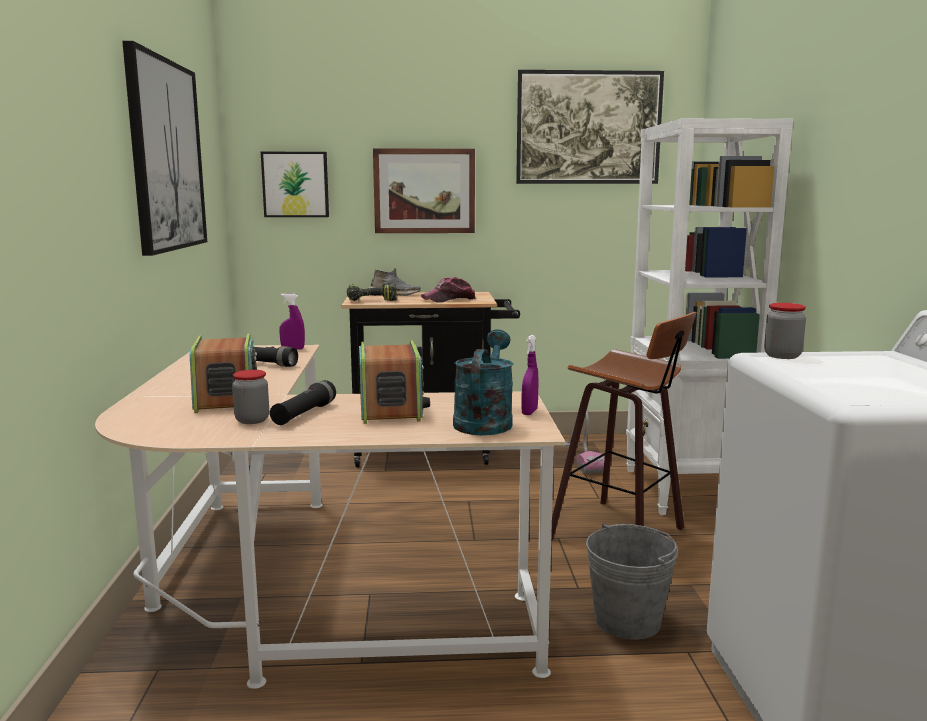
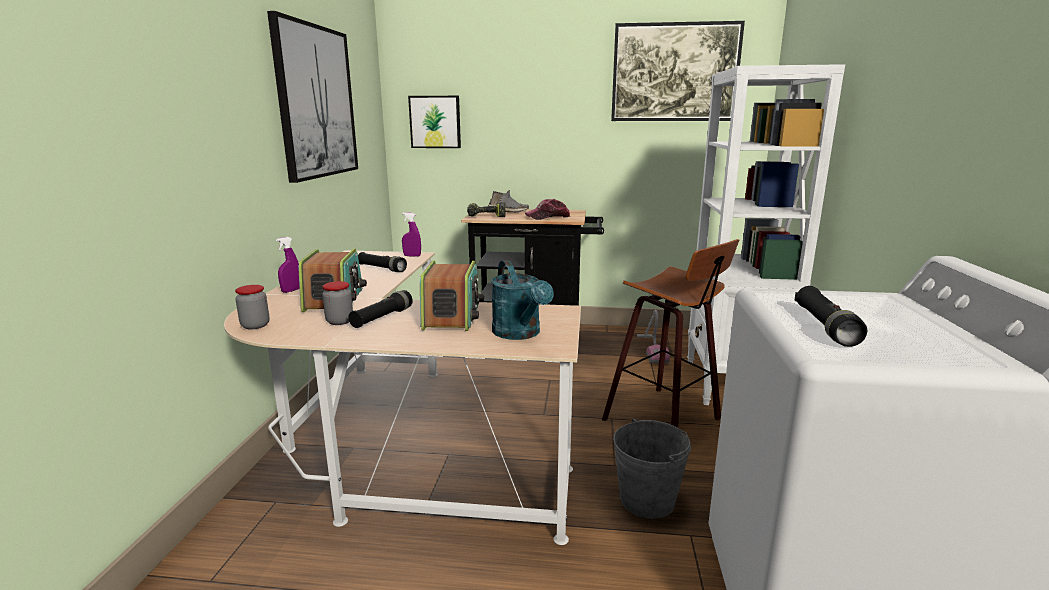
camera: 10 degrees right, 5 degrees up
(424, 191) = (535, 127): picture -> none
(484, 421) = (520, 334): turquoise watering can -> turquoise watering can turned 135 degrees clockwise
(529, 412) = (563, 327): purple spray bottle -> purple spray bottle (291, 290)
(782, 356) = (784, 294): jar -> jar (255, 325)
(841, 380) = (825, 327): none -> black flashlight

